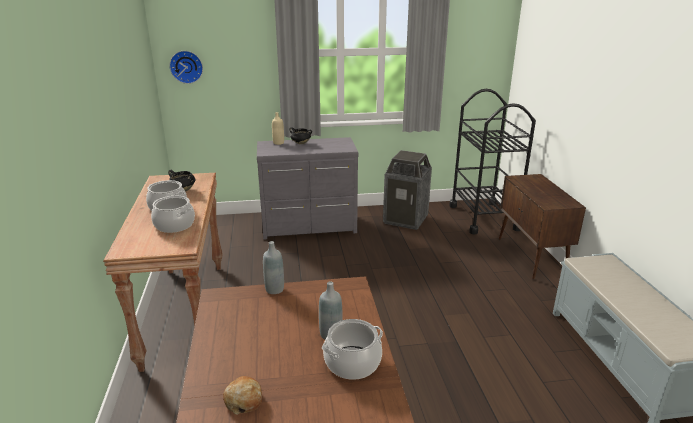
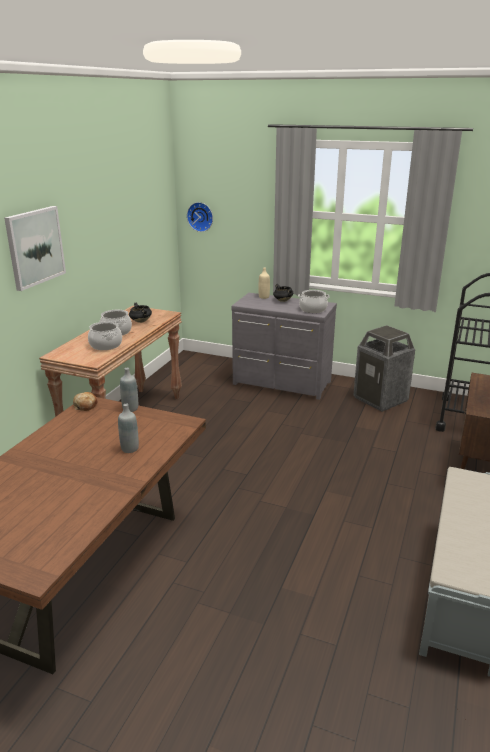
camera: 30 degrees right, 0 degrees up
(75, 114) = (35, 247): none -> picture
(243, 400) = (33, 467): bread -> bread (85, 406)
(352, 363) = (121, 470): cooking pot -> cooking pot (313, 309)

